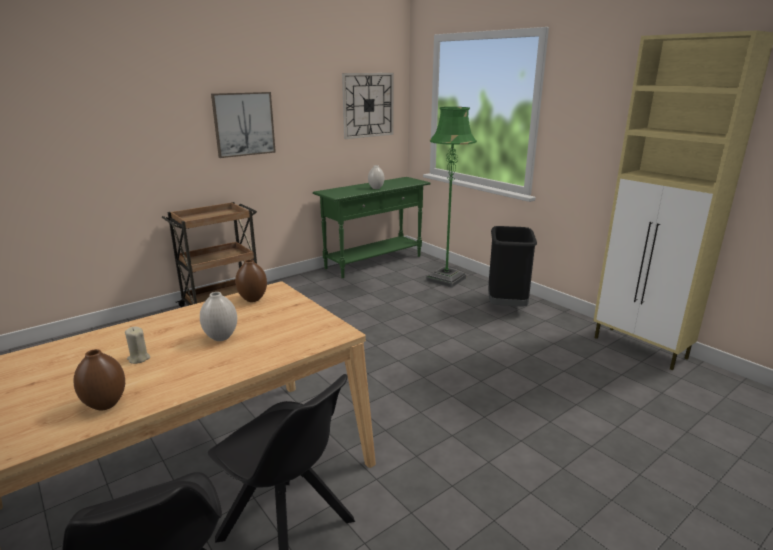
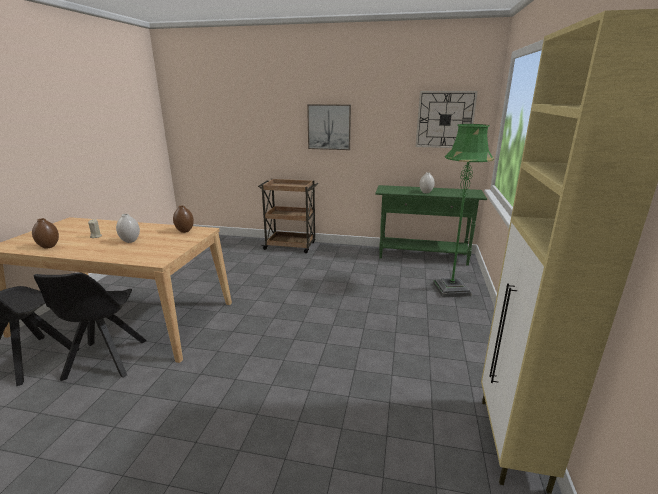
camera: 50 degrees right, 0 degrees up
(507, 305) = (458, 331): black trash can -> none

